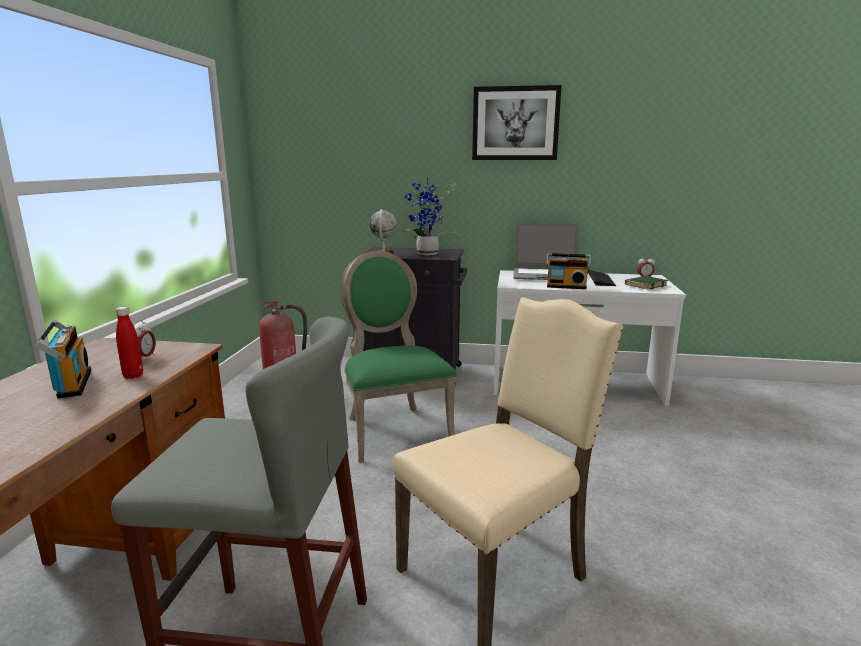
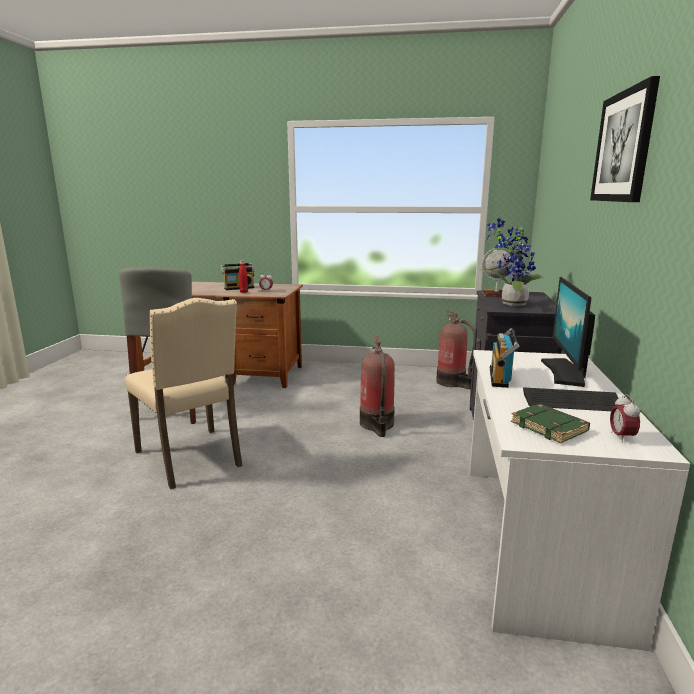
camera: 90 degrees right, 0 degrees up
(393, 429) = (377, 425): green chair -> fire extinguisher
(545, 276) = (565, 372): laptop -> monitor

